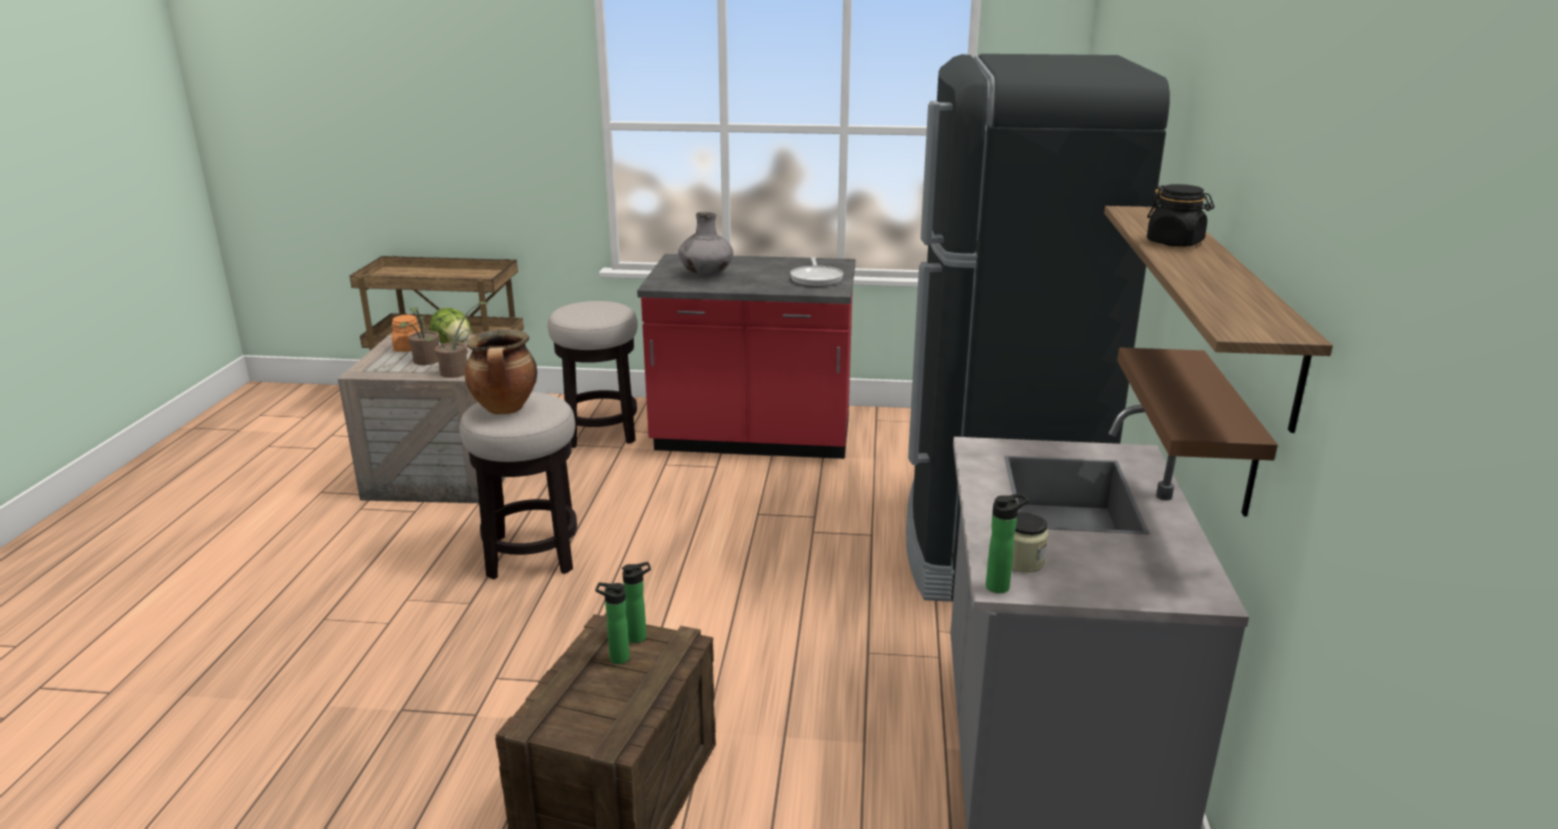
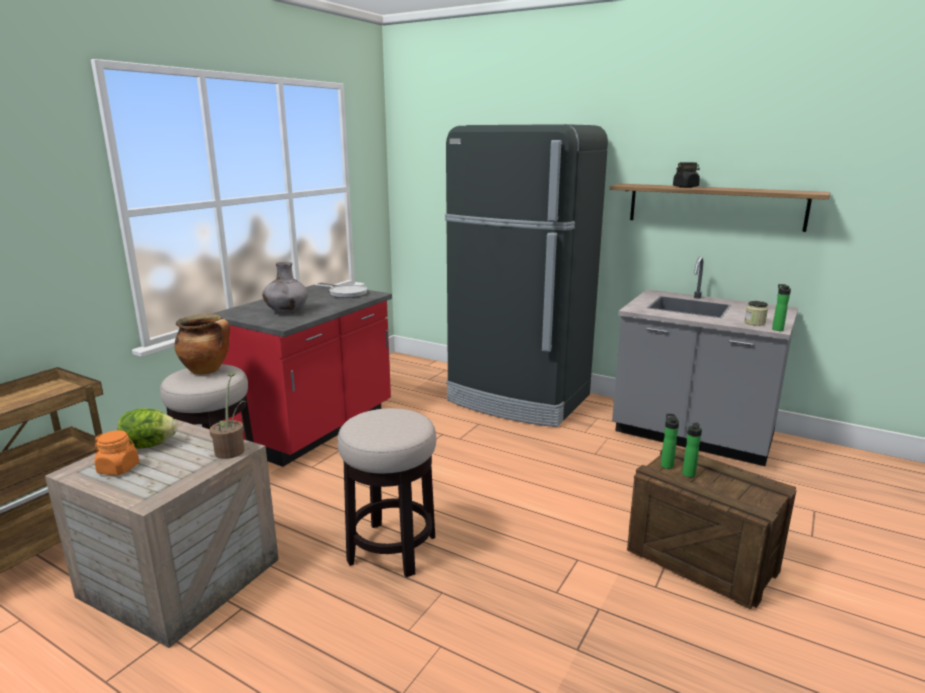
camera: 65 degrees left, 5 degrees down
(425, 362) = (175, 463): potted plant -> none
(506, 409) = (387, 426): cooking pot -> cooking pot (207, 370)
(1229, 434) = (734, 255): brown shelf -> none

